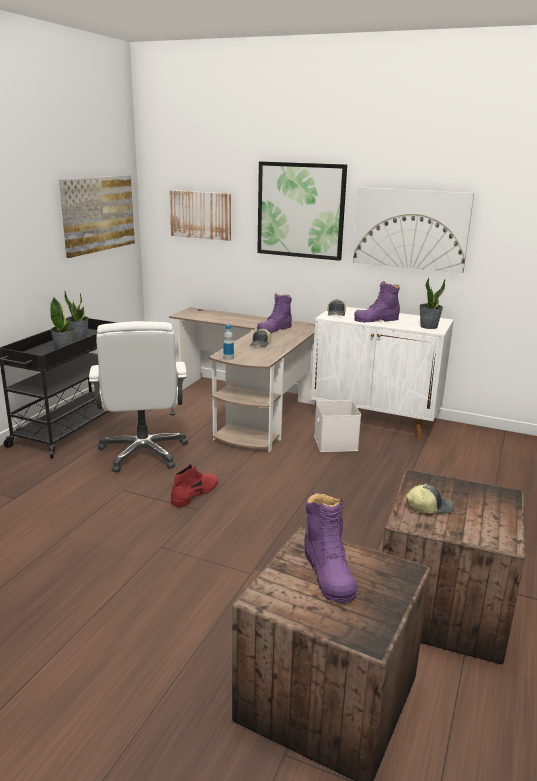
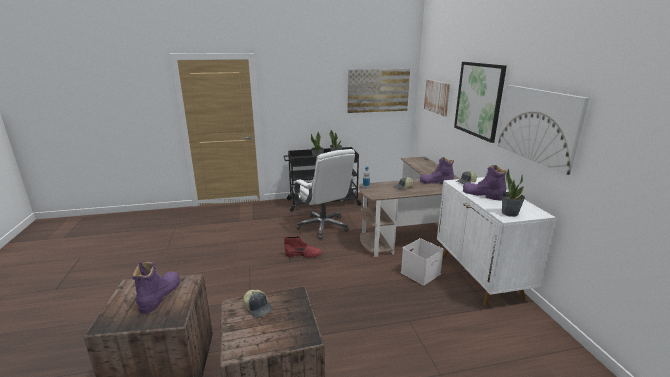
camera: 55 degrees right, 0 degrees up
(143, 453) = (323, 226): white office chair -> white office chair turned 75 degrees counterclockwise
(328, 573) = (160, 295): purple boot -> purple boot turned 150 degrees clockwise

